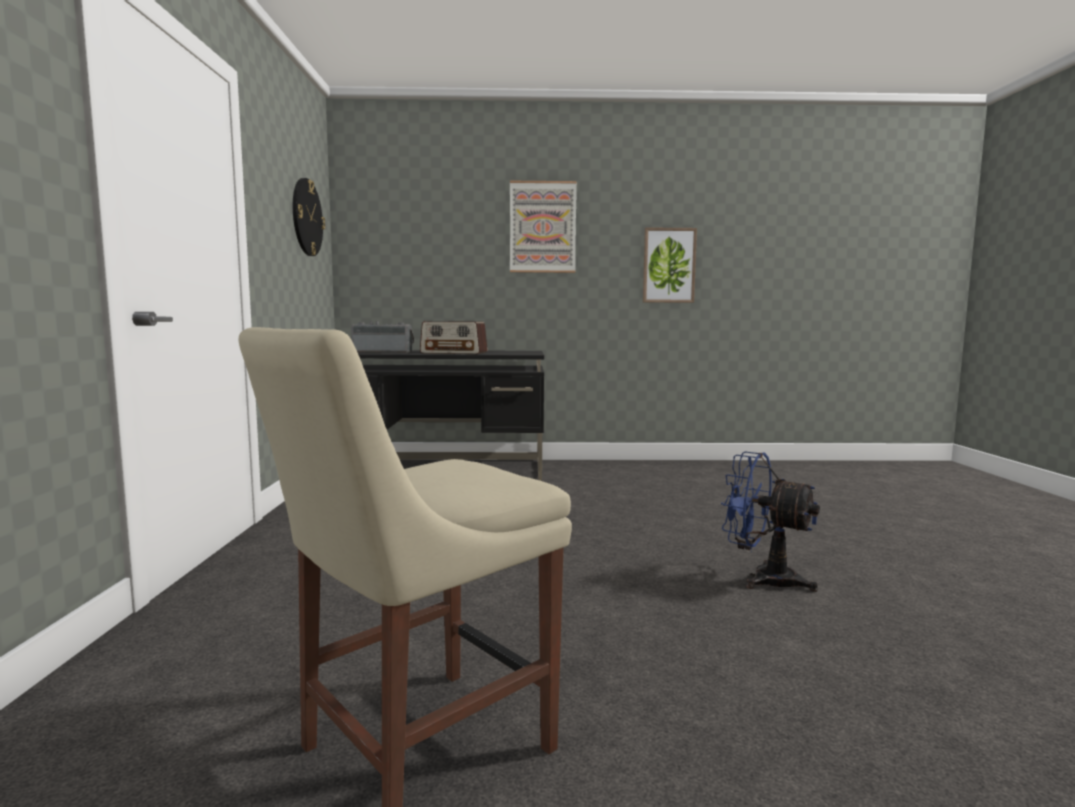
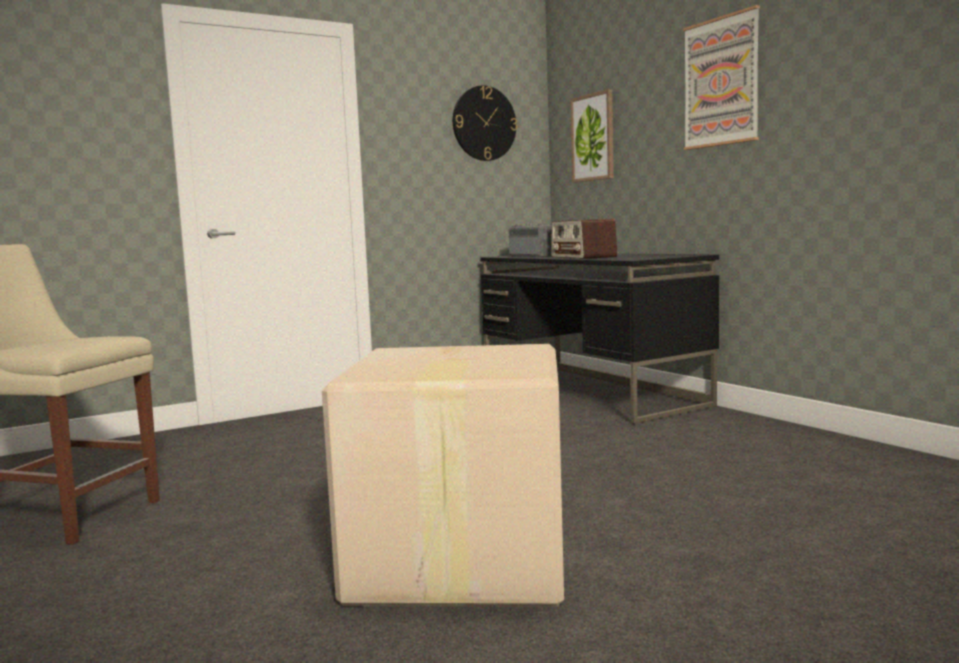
camera: 60 degrees right, 0 degrees up
(669, 265) = (894, 107): picture -> picture (593, 137)
(763, 578) = (456, 561): blue fan -> cardboard box

